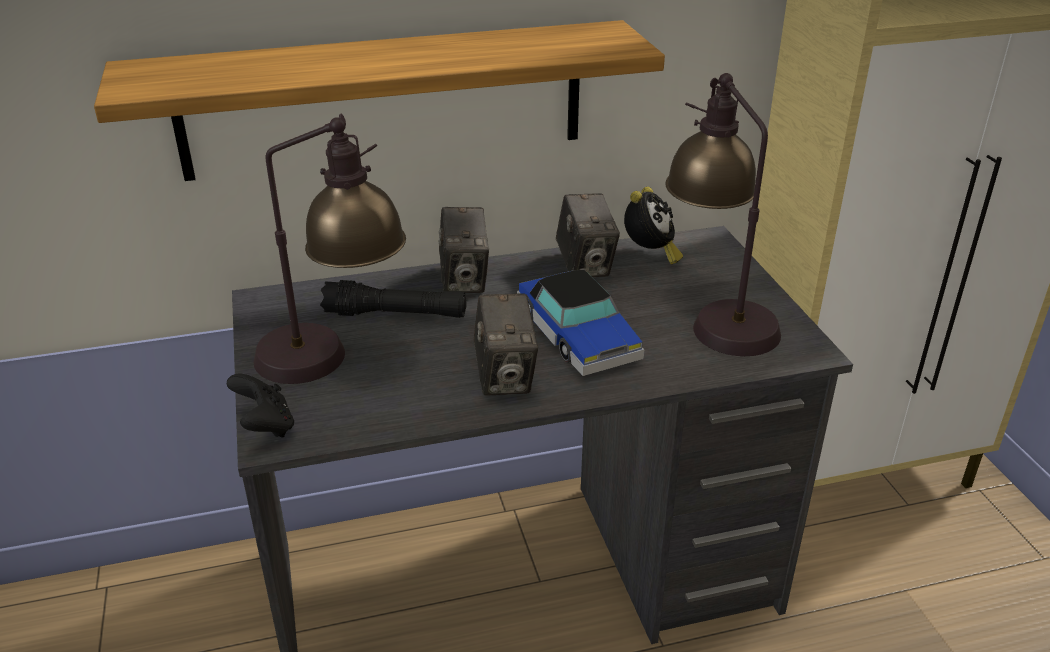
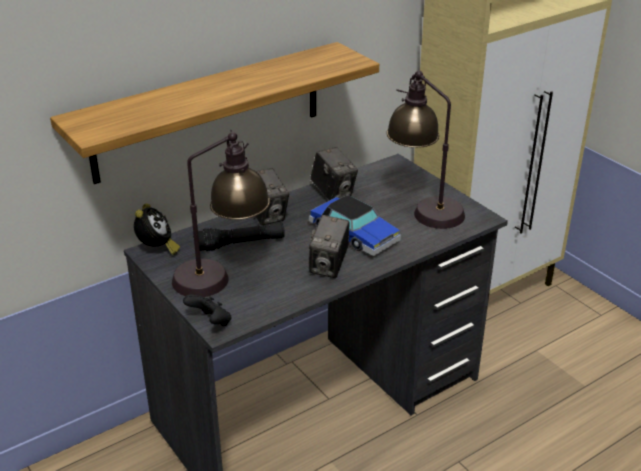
camera: 20 degrees left, 0 degrees up
(505, 377) = (329, 266): camera -> camera turned 45 degrees clockwise
(650, 254) = (366, 179): alarm clock -> alarm clock (157, 249)

